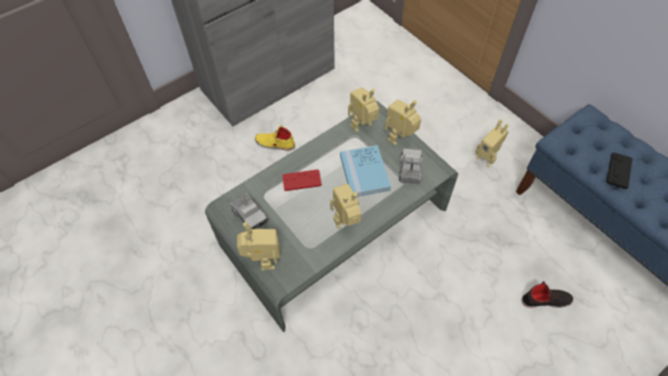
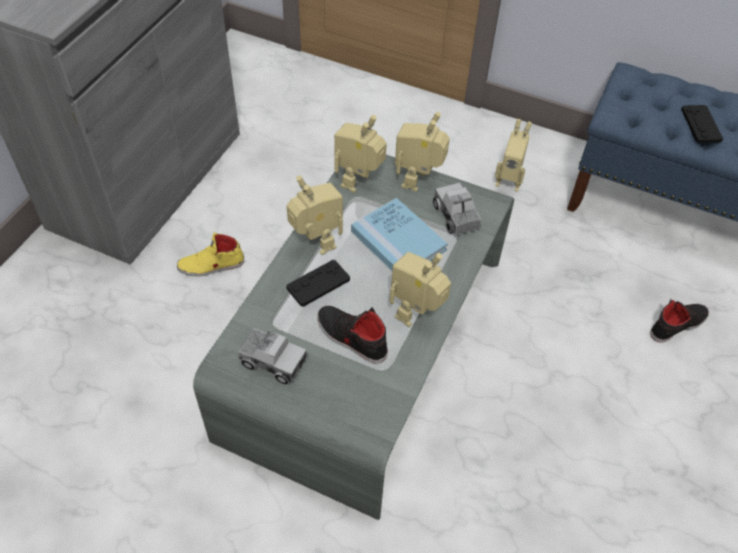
camera: 30 degrees left, 5 degrees down
(263, 260) = (330, 413): toy robot -> toy robot (316, 244)
(301, 180) = (318, 284): red game controller -> black game controller
(301, 220) = (351, 337): none -> black shoe

